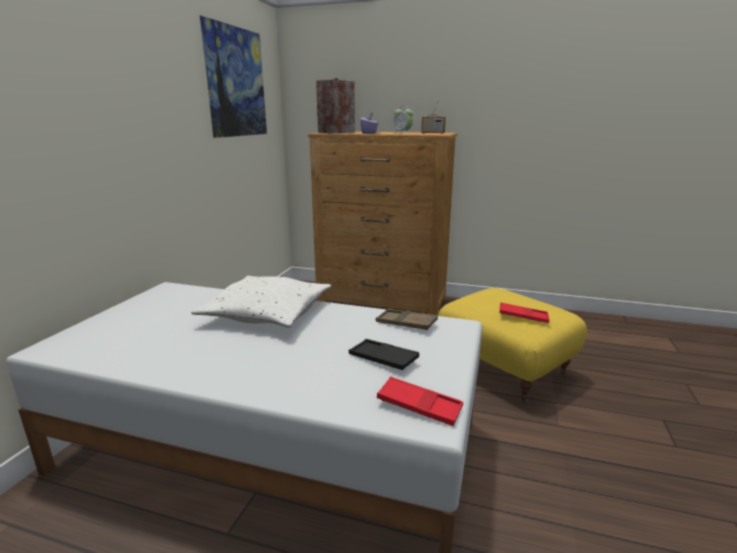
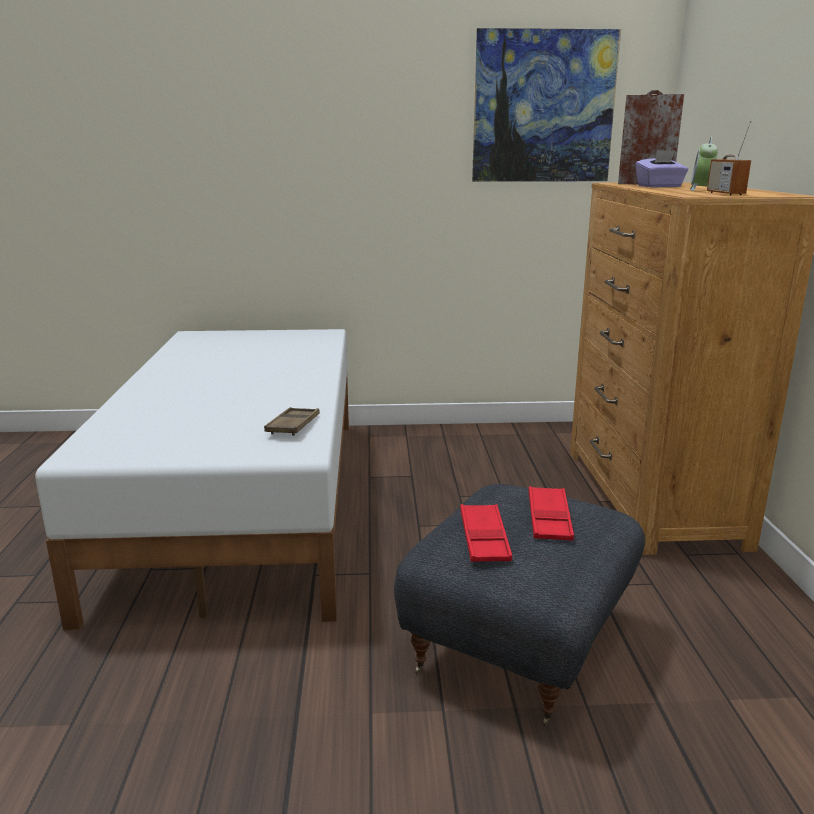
camera: 70 degrees right, 0 degrees up
(267, 312) = (289, 371): white pillow -> none
(383, 358) = (198, 426): black tray -> none
(419, 406) = (105, 449): red tray -> red tray (549, 519)
(505, 368) = (521, 645): yellow ottoman -> grey ottoman

